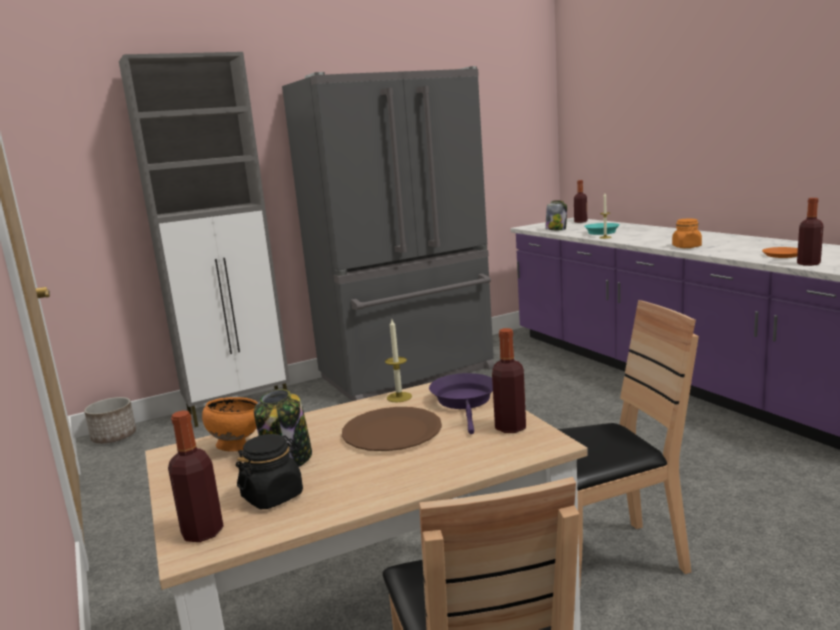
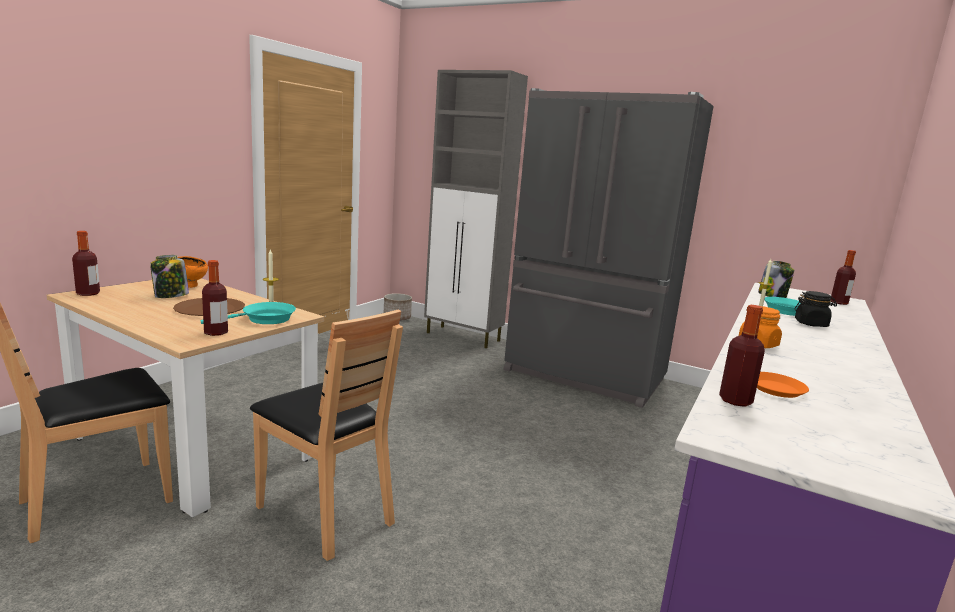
camera: 55 degrees right, 0 degrees up
(273, 496) = (124, 298): black jar -> black jar (811, 324)
(465, 401) = (264, 319): purple frying pan -> turquoise frying pan

